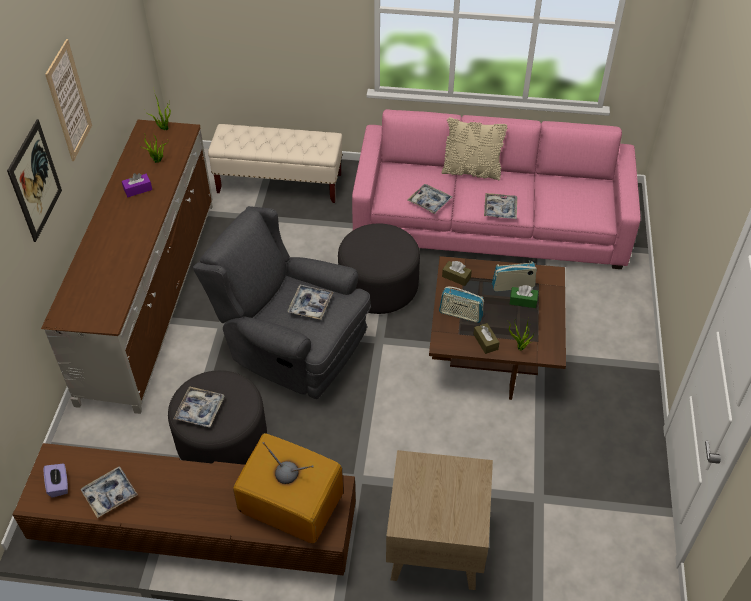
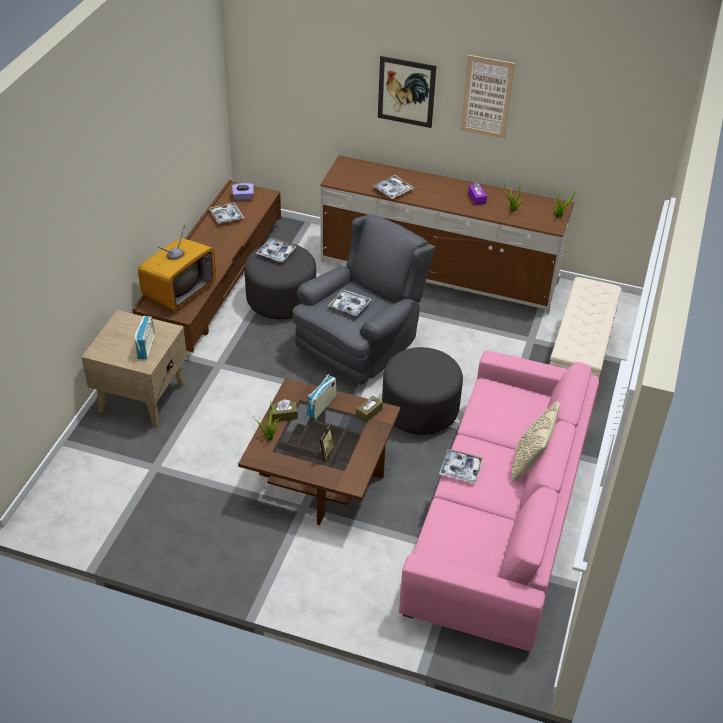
camera: 100 degrees right, 5 degrees down
(429, 202) = (482, 417): tray -> tray (393, 190)
(513, 286) = (346, 450): radio -> radio (146, 347)
(523, 301) = (324, 453): green tissue box -> picture frame

